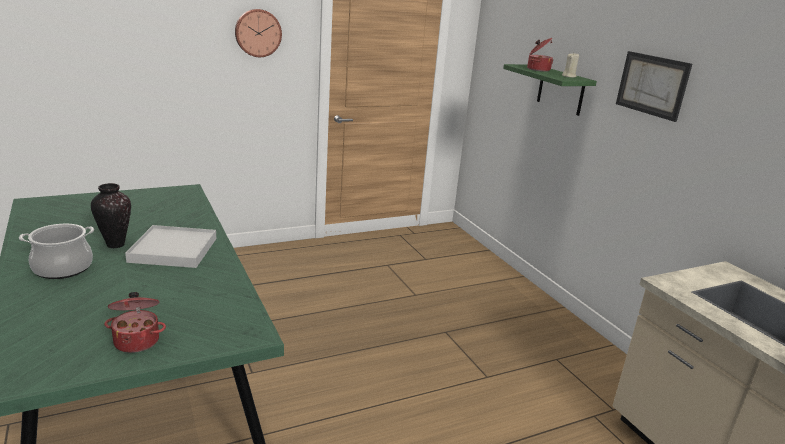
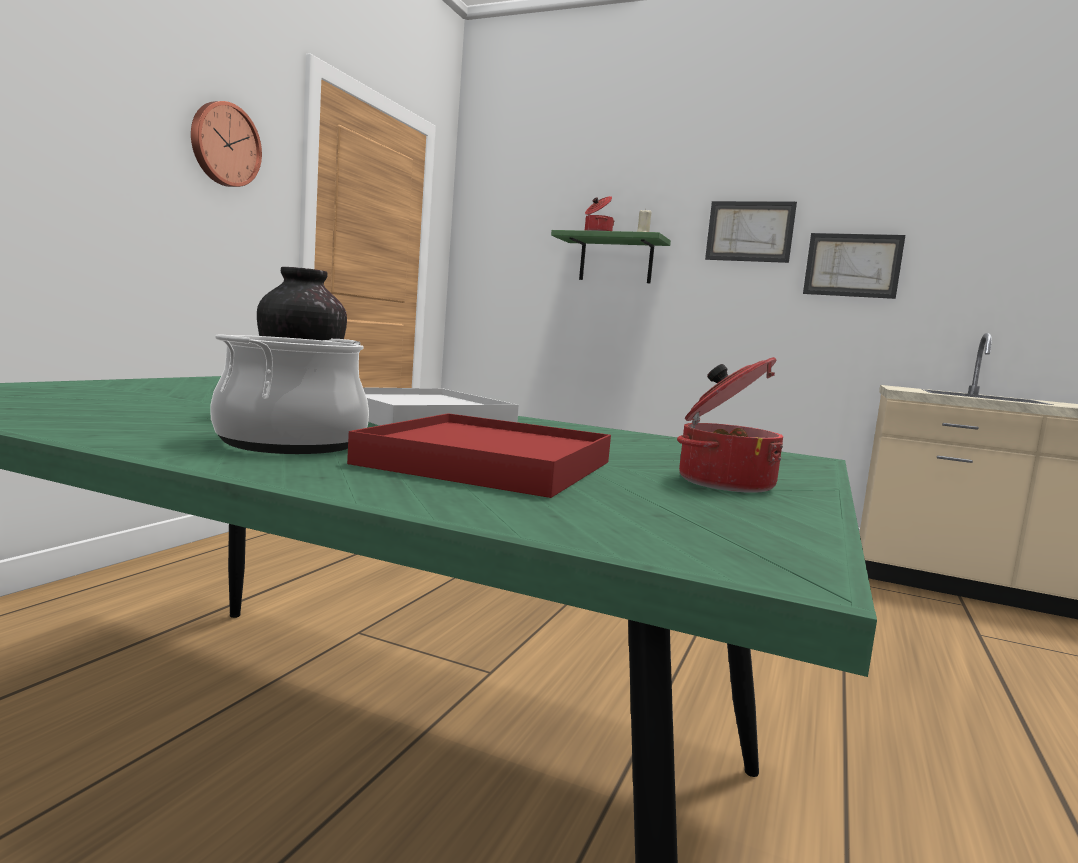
camera: 40 degrees left, 15 degrees down
(88, 300) = (488, 463): none -> red tray
(727, 137) = (852, 265): none -> picture

